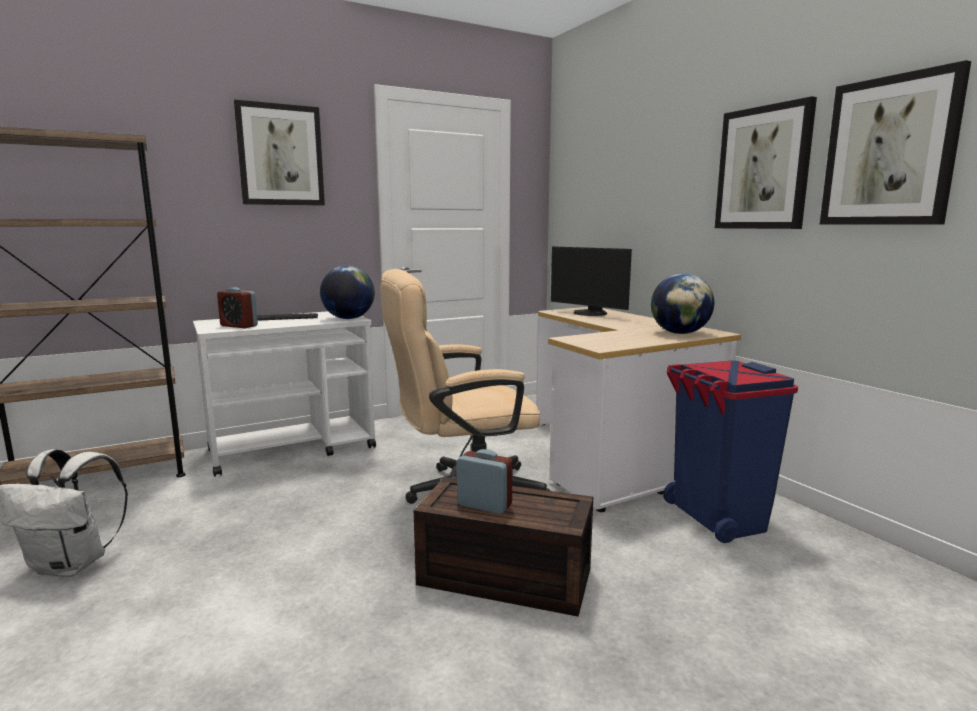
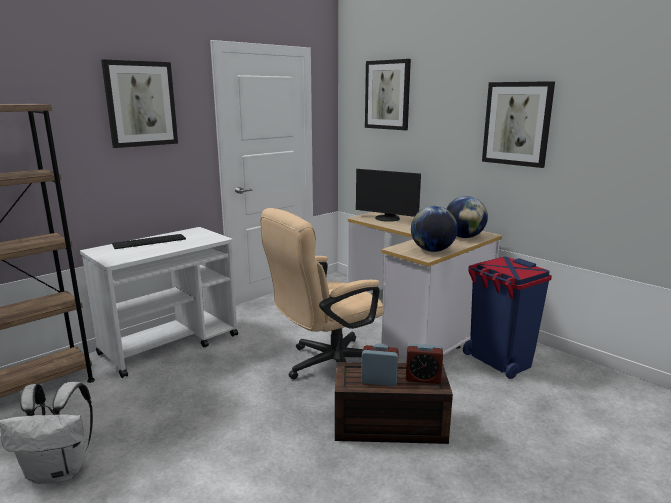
camera: 15 degrees left, 5 degrees up
(239, 326) = (131, 254): alarm clock -> alarm clock (423, 378)
(348, 318) = (213, 238): globe -> globe (432, 250)
(889, 152) = (602, 124): picture -> picture (387, 95)

